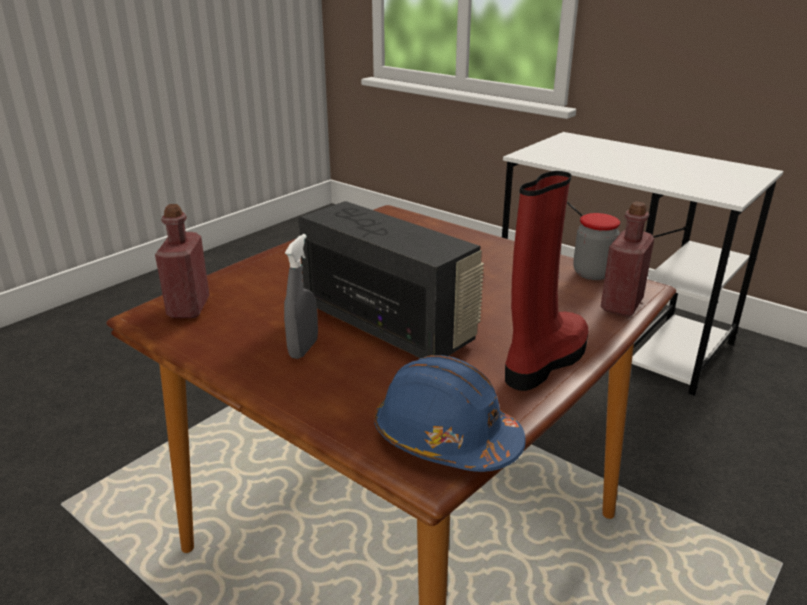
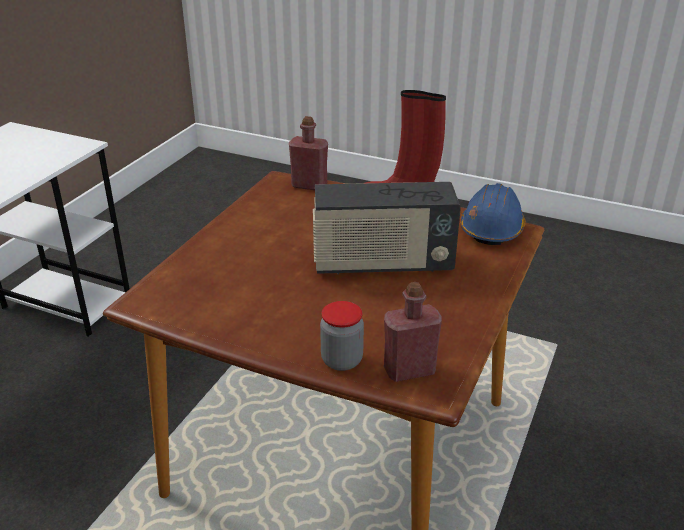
camera: 105 degrees left, 5 degrees up
(303, 348) = (436, 292): grey spray bottle -> none
(388, 324) = (382, 264): radio -> radio turned 120 degrees counterclockwise
(592, 273) = (262, 195): jar -> jar (342, 360)

